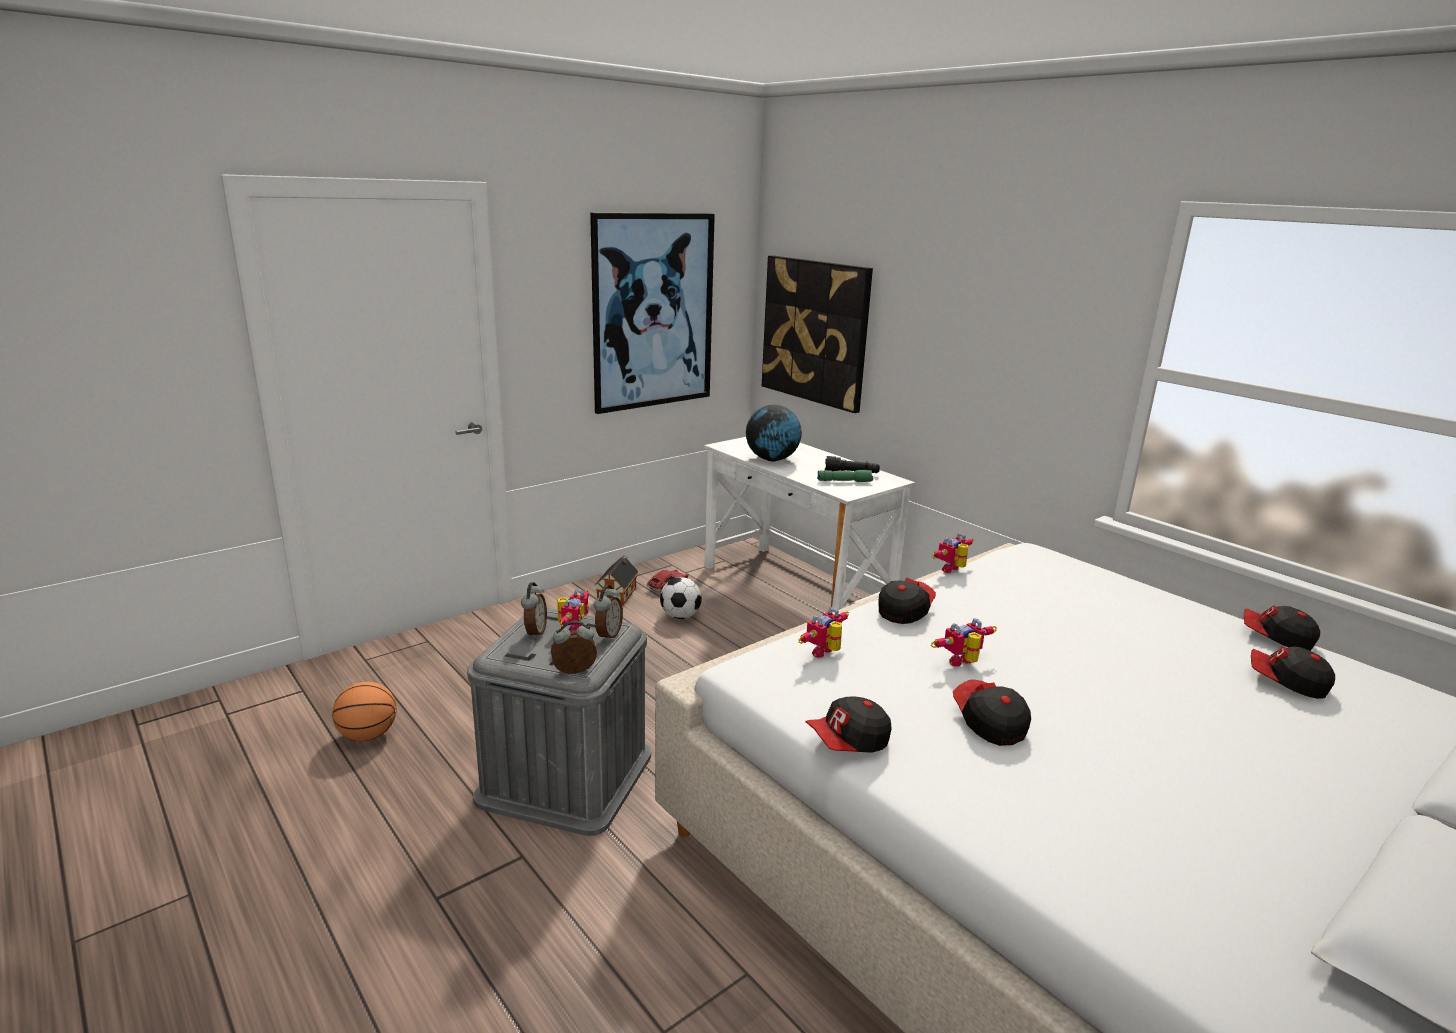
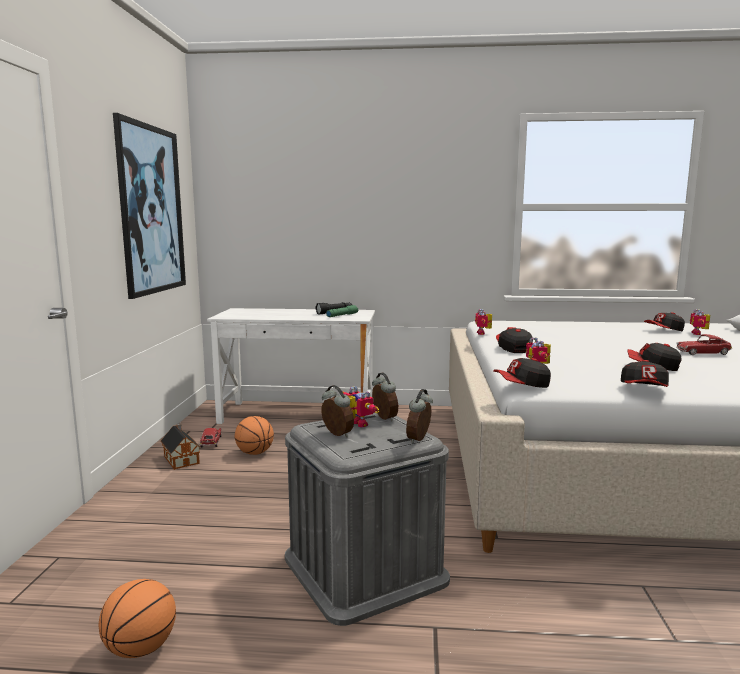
camera: 45 degrees left, 10 degrees down
(680, 616) = (255, 453): football -> basketball
(772, 459) = (273, 316): globe -> none
(815, 331) = (264, 223): picture -> none
(963, 664) = (587, 356): toy robot -> toy robot (699, 333)
(1176, 746) = (702, 353): none -> toy car
(1276, 638) = (625, 322): cap -> cap (522, 386)

